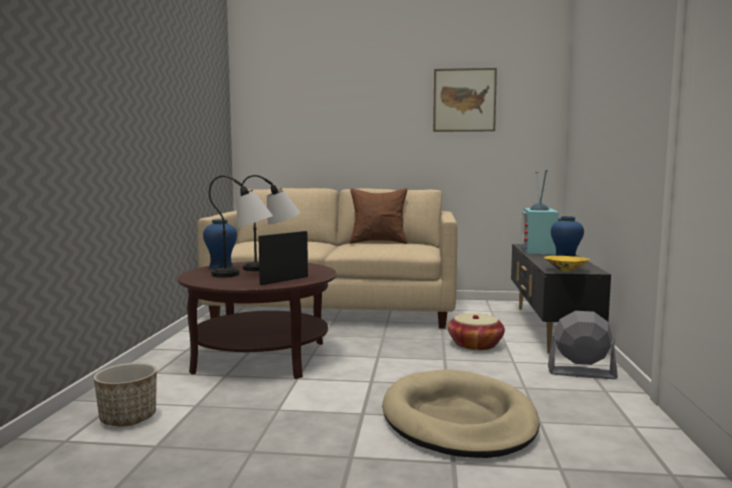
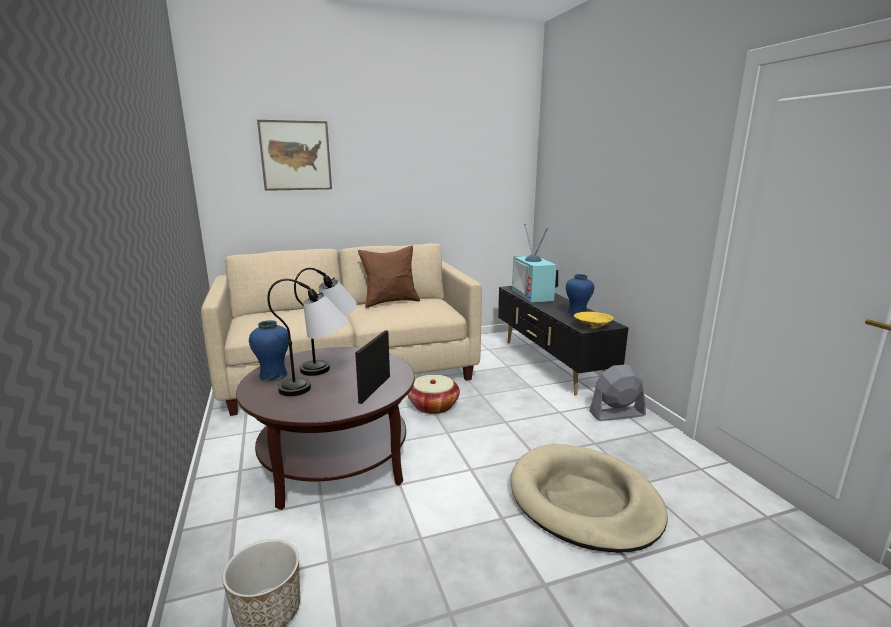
camera: 25 degrees left, 10 degrees up
(464, 100) = (451, 151): picture -> picture (296, 155)
(475, 345) = (513, 397): basket -> basket (433, 406)

